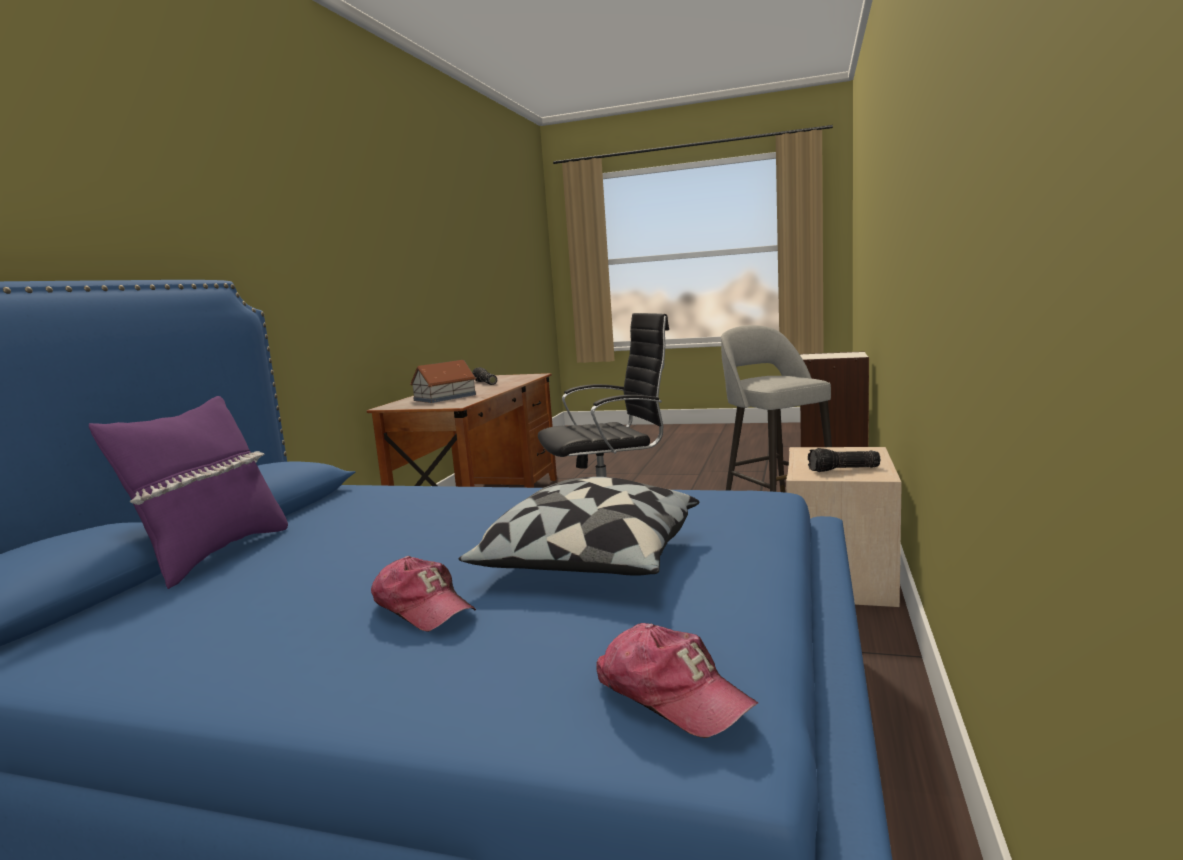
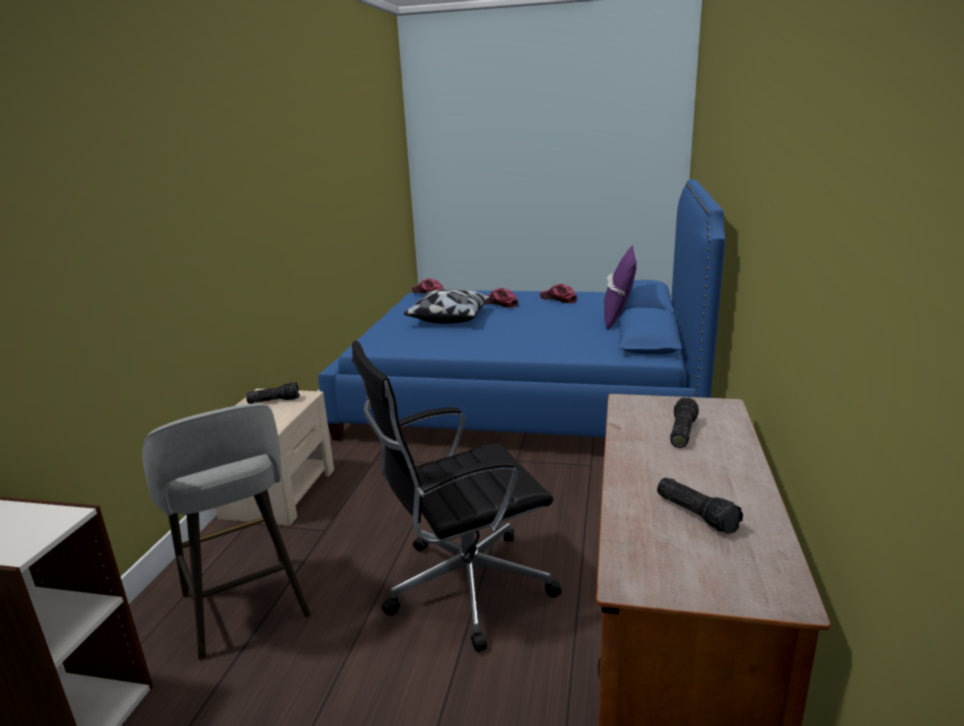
camera: 175 degrees right, 10 degrees up
(218, 635) = (558, 299): none -> cap
(444, 397) = (681, 432): toy house -> flashlight

